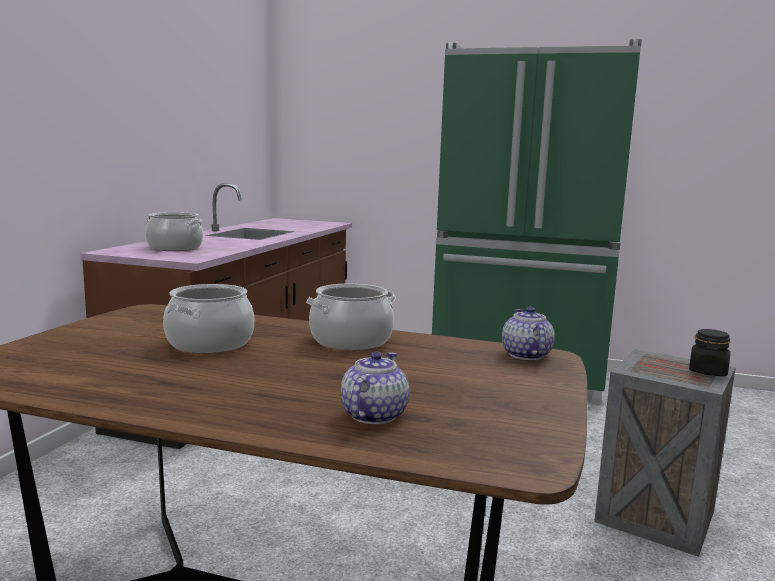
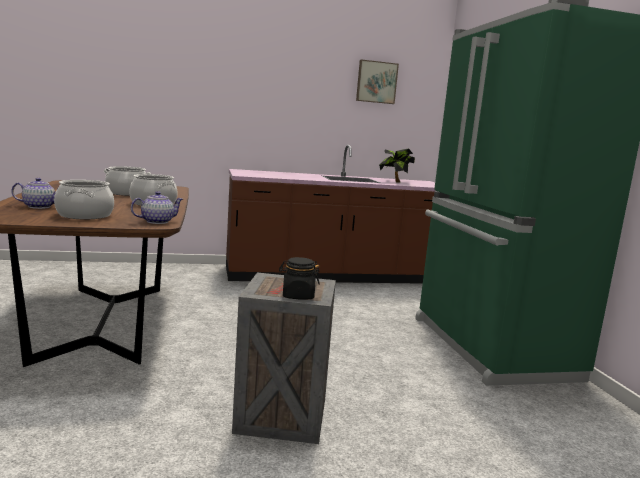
camera: 60 degrees right, 0 degrees up
(174, 248) = (268, 173): cooking pot -> cooking pot (84, 215)
(220, 86) = (376, 82): none -> picture
(291, 227) = (395, 182): none -> potted plant

